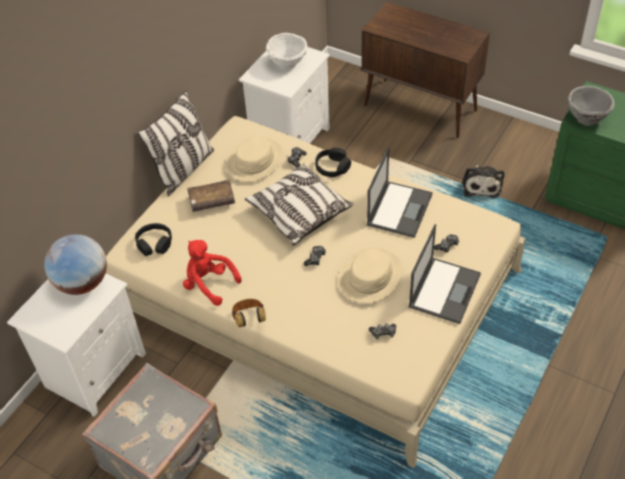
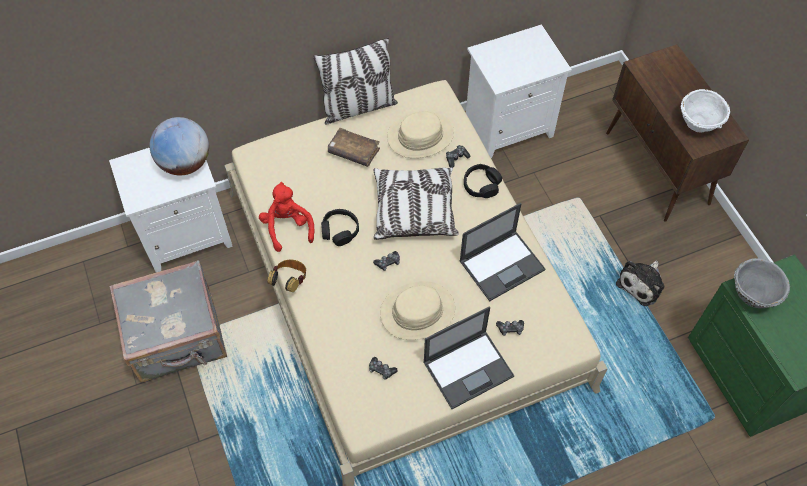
camera: 35 degrees right, 10 degrees up
(154, 243) = (278, 161): black headphones -> black headphones (340, 230)
(288, 63) = (524, 57): white bowl -> white bowl (699, 124)

